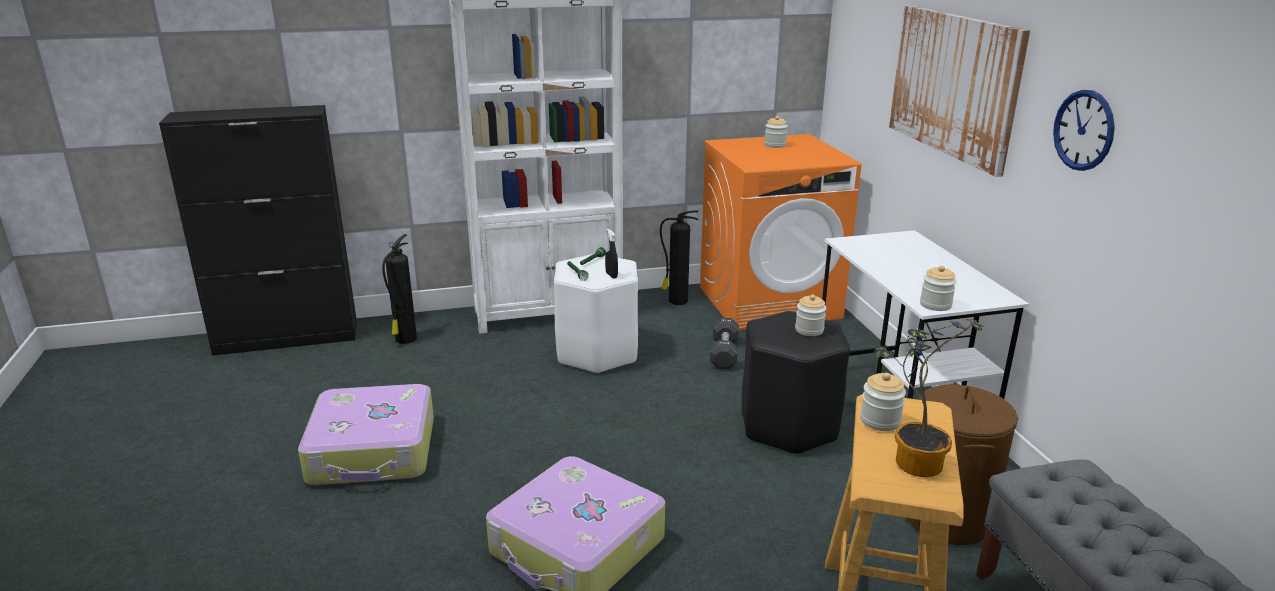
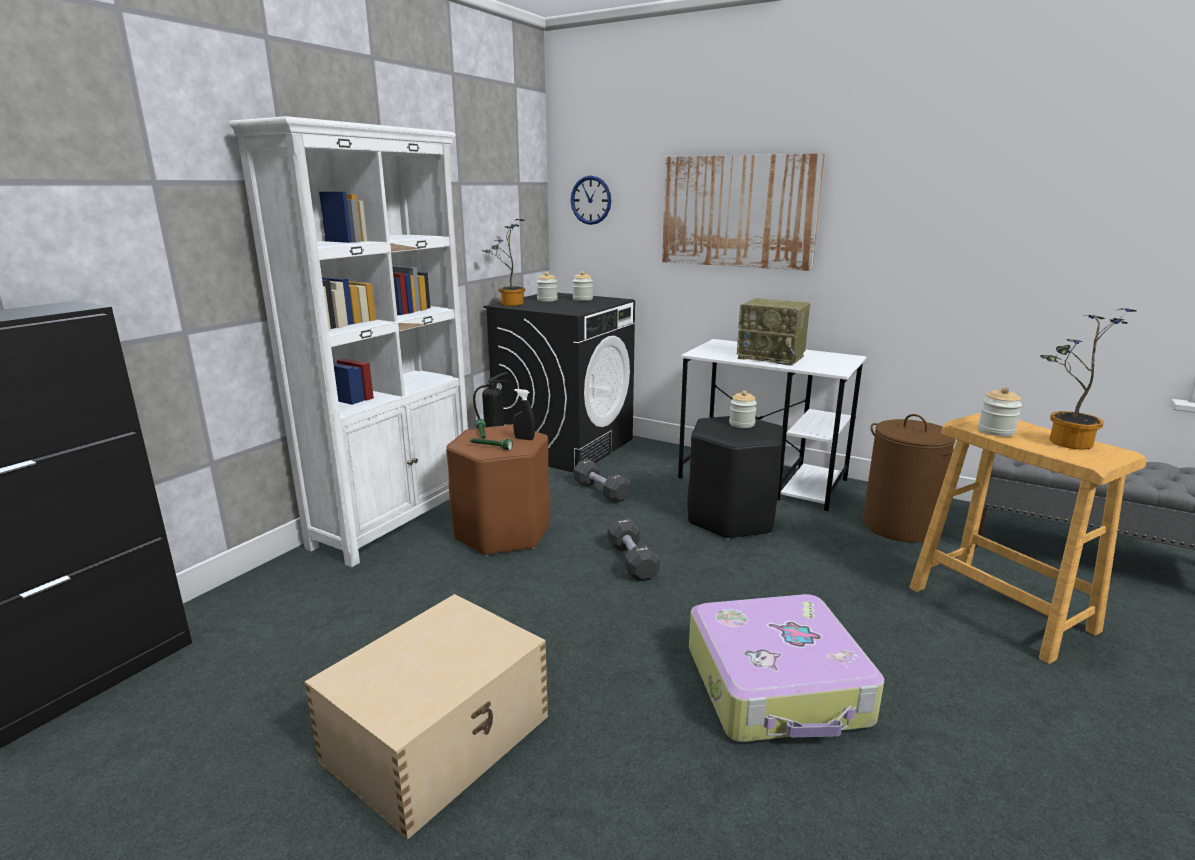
camera: 45 degrees left, 5 degrees down
(373, 451) = (440, 737): suitcase -> beige storage box
(405, 340) = (267, 611): fire extinguisher -> none
(596, 353) = (502, 533): white stool -> brown stool
(644, 417) = (632, 561): none -> black dumbbell
(727, 143) = (509, 304): none -> potted plant
(769, 302) = (565, 446): orange washing machine -> black washing machine
(909, 269) = (772, 357): none -> radio
(935, 305) = (836, 369): jar -> jar (582, 299)
(1083, 130) = (897, 216): wall clock -> wall clock (591, 200)

